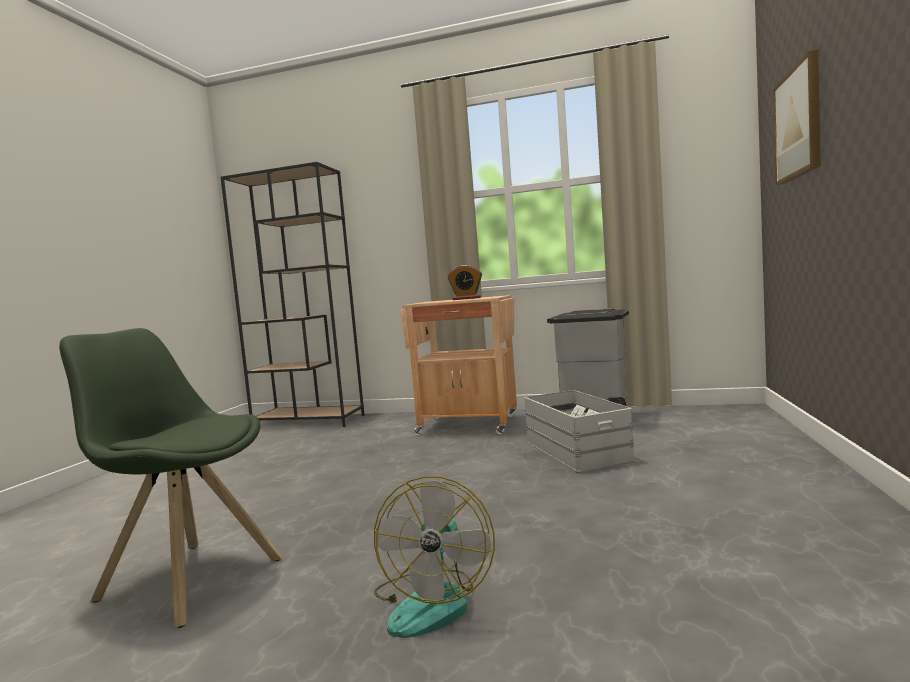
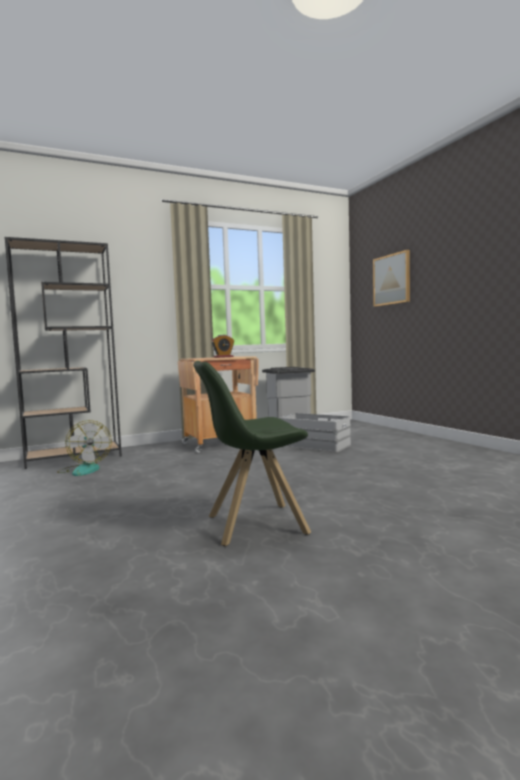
camera: 40 degrees left, 0 degrees up
(433, 602) = (391, 497): fan -> fan (84, 469)

